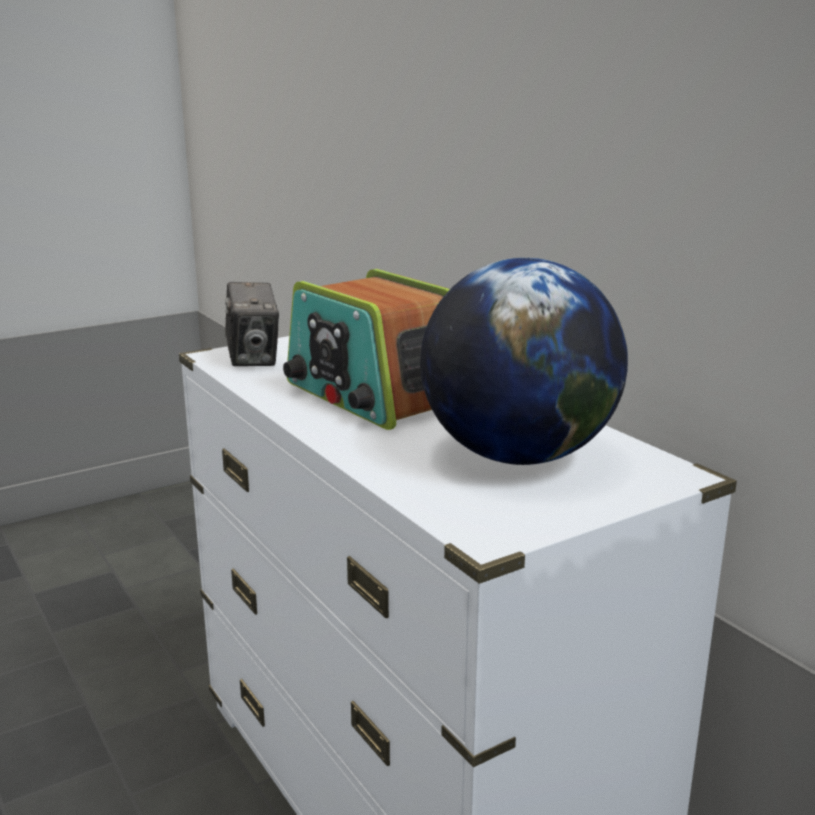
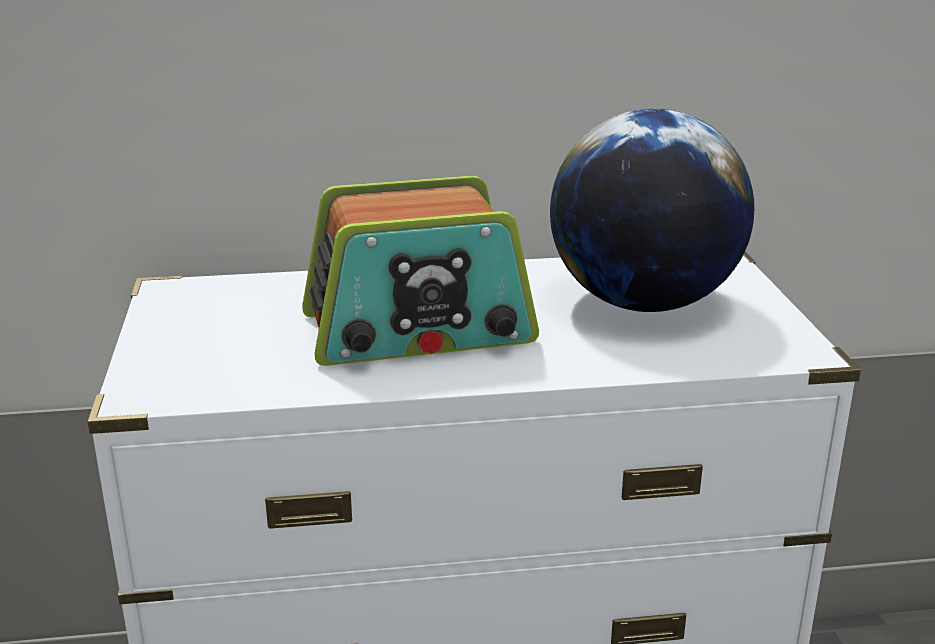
camera: 65 degrees left, 5 degrees up
(253, 359) = (196, 372): camera -> none

